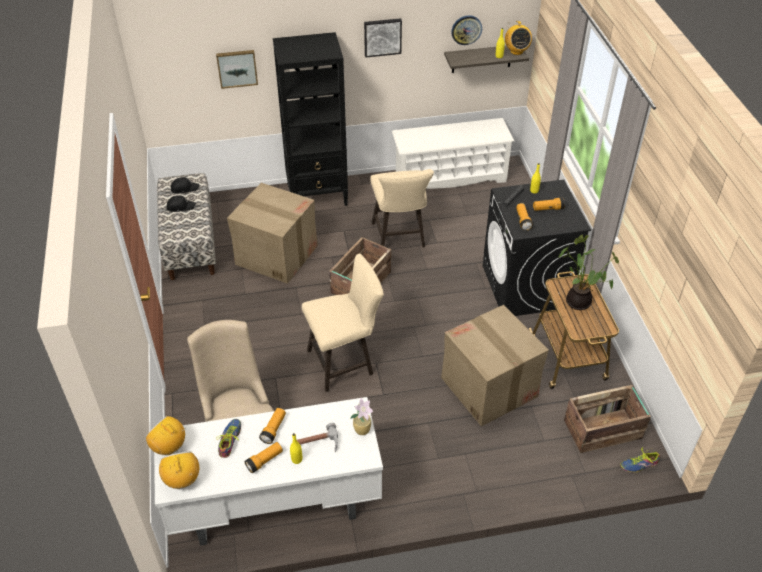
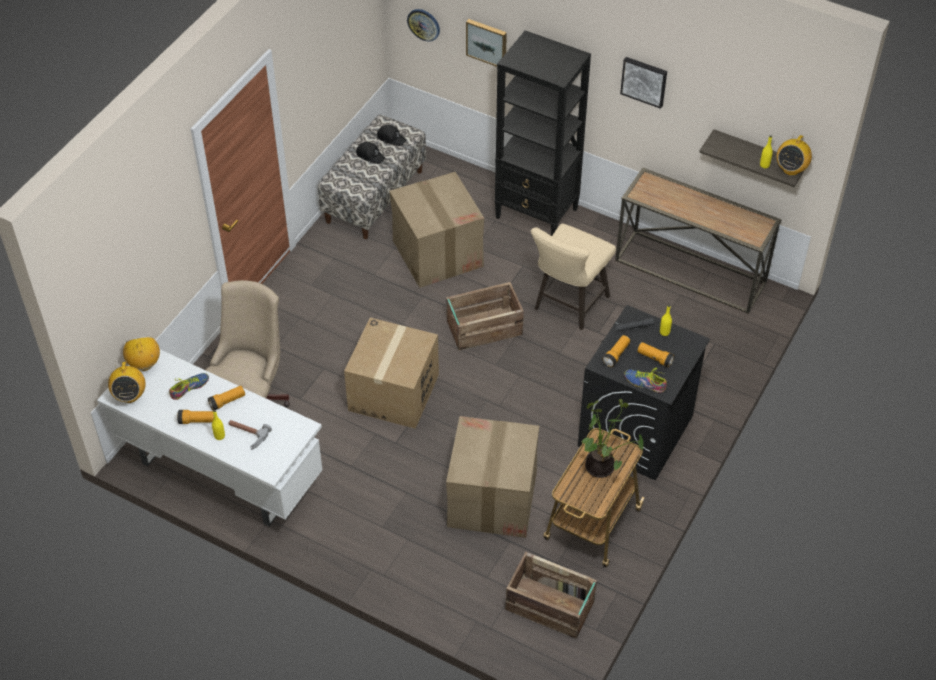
camera: 40 degrees right, 5 degrees up
(182, 480) = (130, 395): radio -> radio turned 150 degrees clockwise
(345, 362) = (394, 392): beige stool -> cardboard box
(363, 429) = (290, 447): potted plant -> none
(450, 177) = (691, 271): white shoe rack -> console table
(466, 29) = (742, 117): wall clock -> wall clock (424, 24)
(639, 464) = (546, 657): shoe -> shoe (645, 383)

